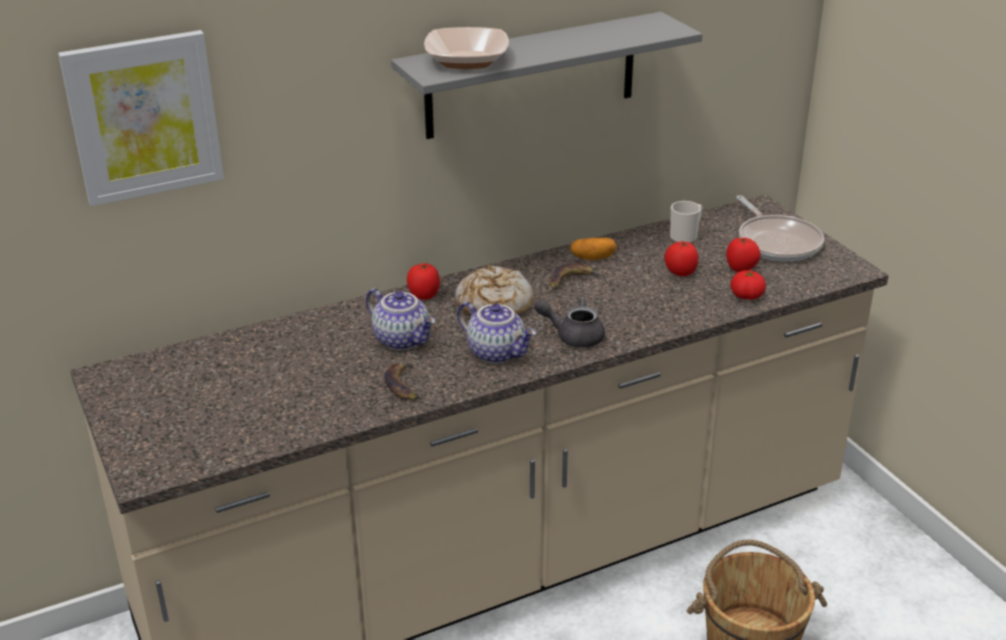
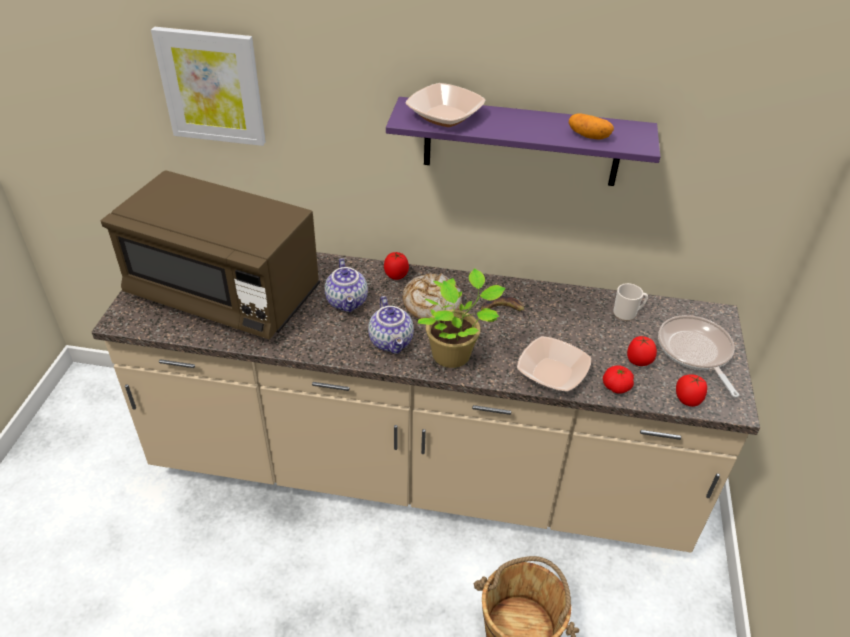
camera: 35 degrees right, 10 degrees up
(245, 393) = (224, 294): none -> brown microwave
(403, 385) = (311, 335): banana -> none
(531, 76) = (521, 142): grey shelf -> purple shelf
(573, 336) = (454, 355): grey teapot -> potted plant
(592, 258) = (538, 299): potato -> potato (588, 136)
(680, 273) = (587, 342): tomato -> tomato (687, 400)
(680, 310) = (552, 373): none -> bowl
(777, 242) = (695, 352): frying pan -> frying pan turned 150 degrees clockwise

